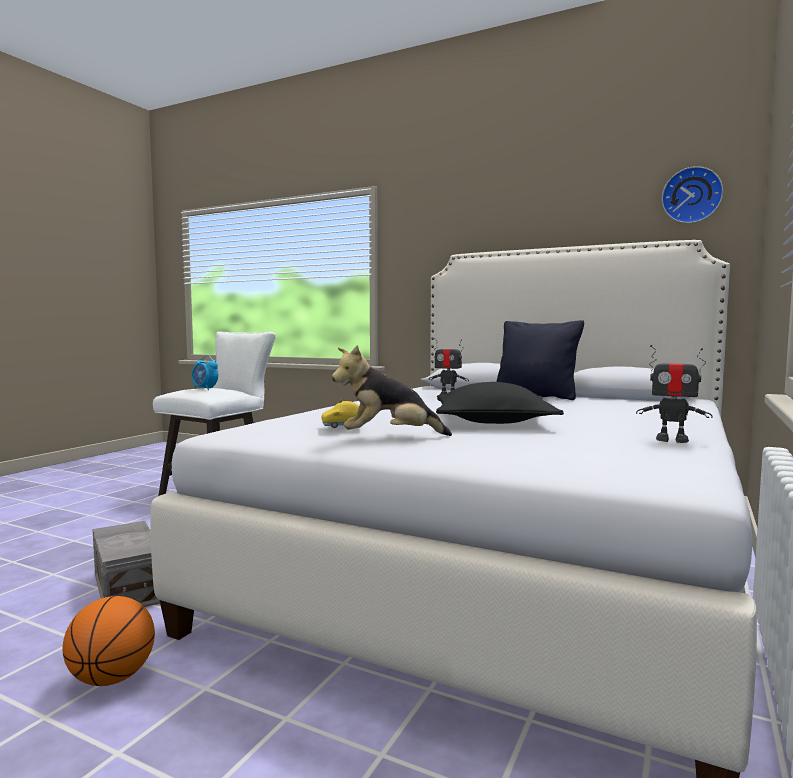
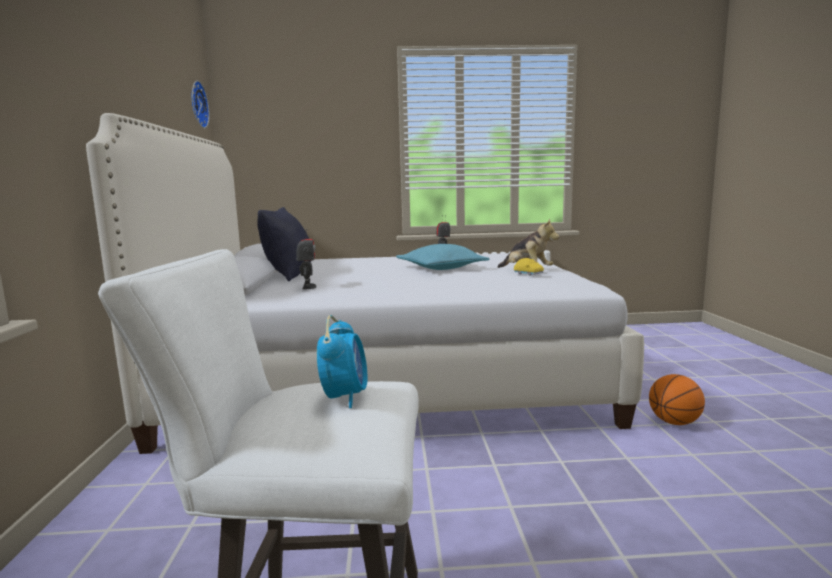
camera: 120 degrees left, 5 degrees up
(129, 587) = (633, 482): grey storage box -> none
(493, 422) = (441, 268): black pillow -> turquoise pillow

